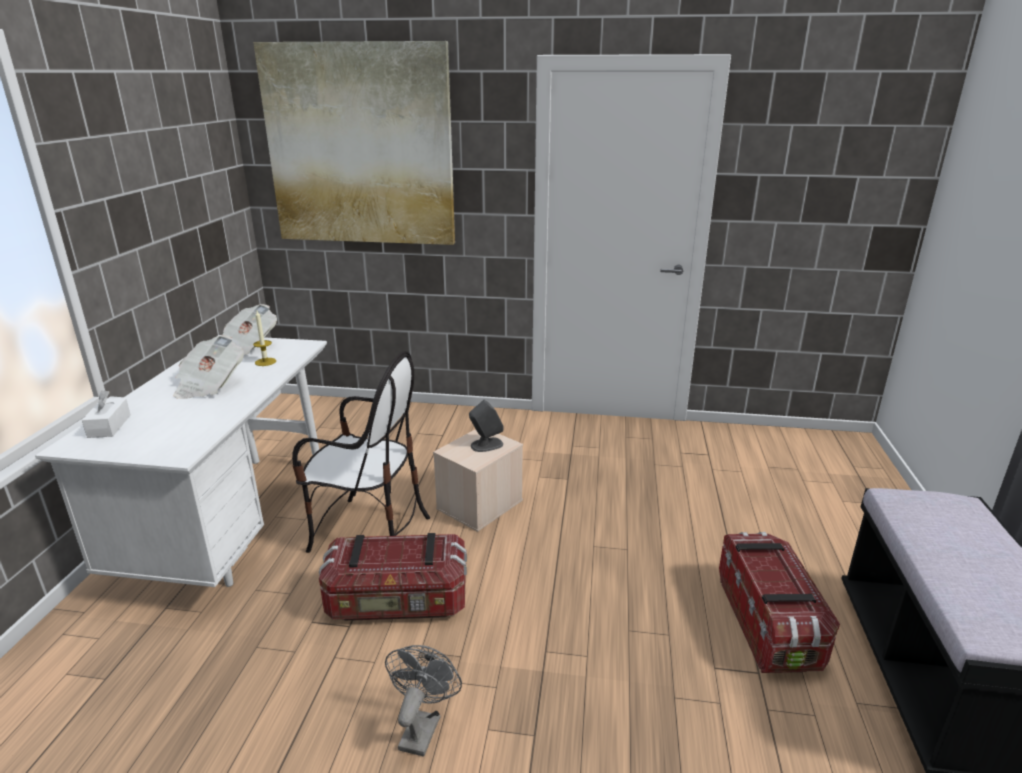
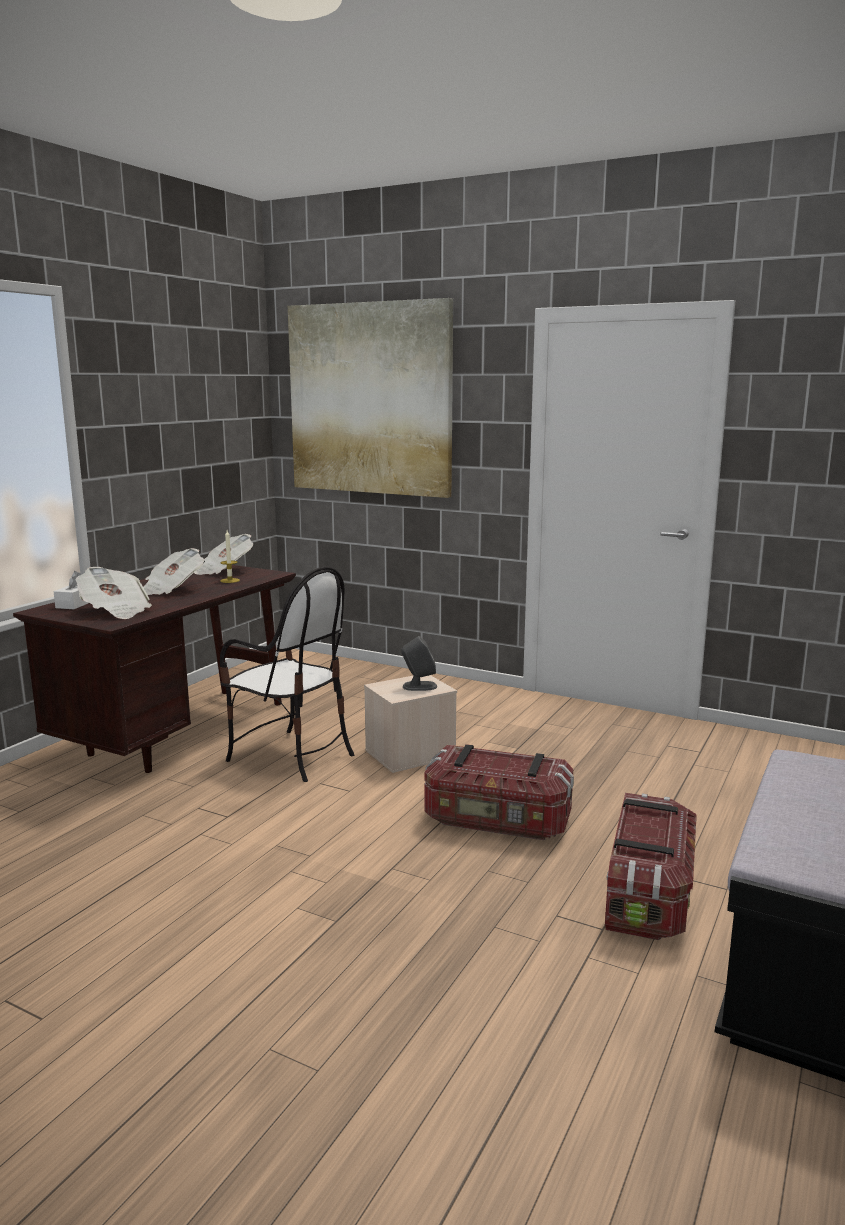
camera: 20 degrees right, 10 degrees down
(168, 432) = (115, 611): none -> newspaper
(235, 525) = (178, 733): white desk -> brown desk
(398, 602) = (280, 809): storage box -> storage box (497, 821)
(422, 726) = (241, 893): grey fan -> none

